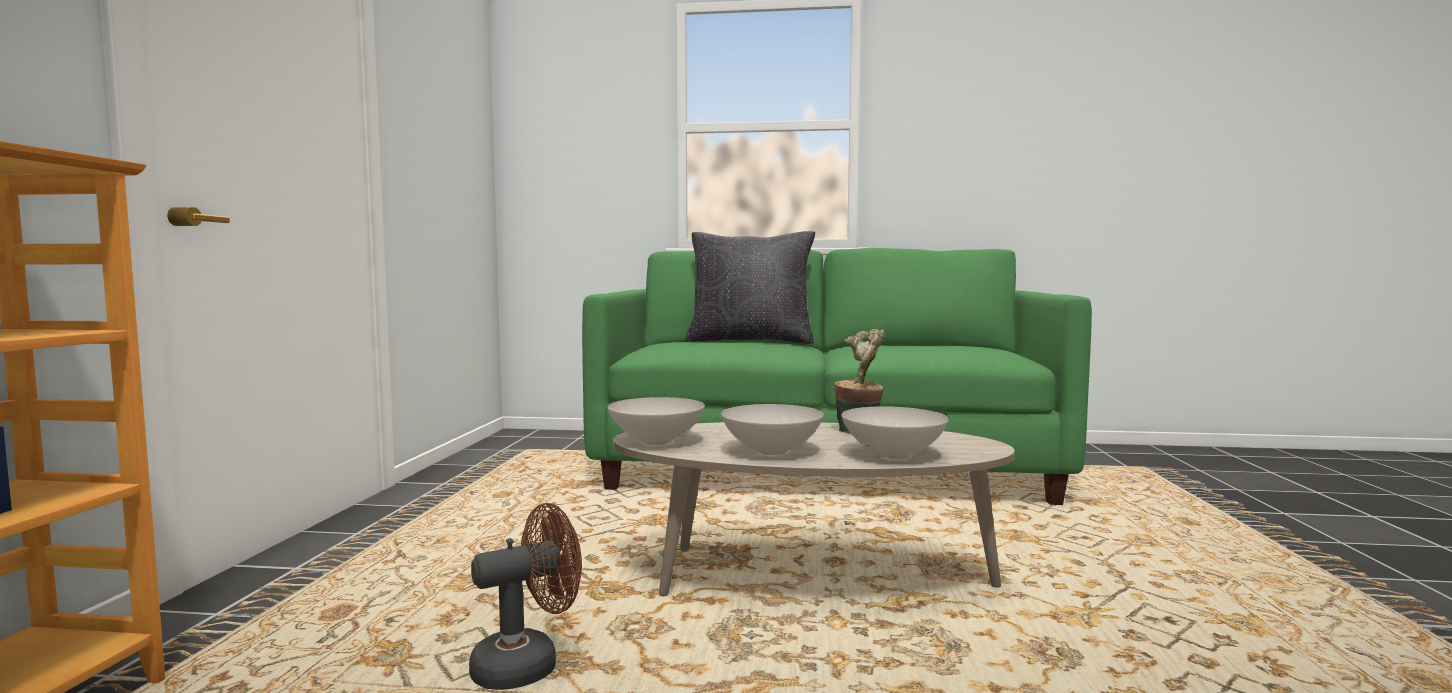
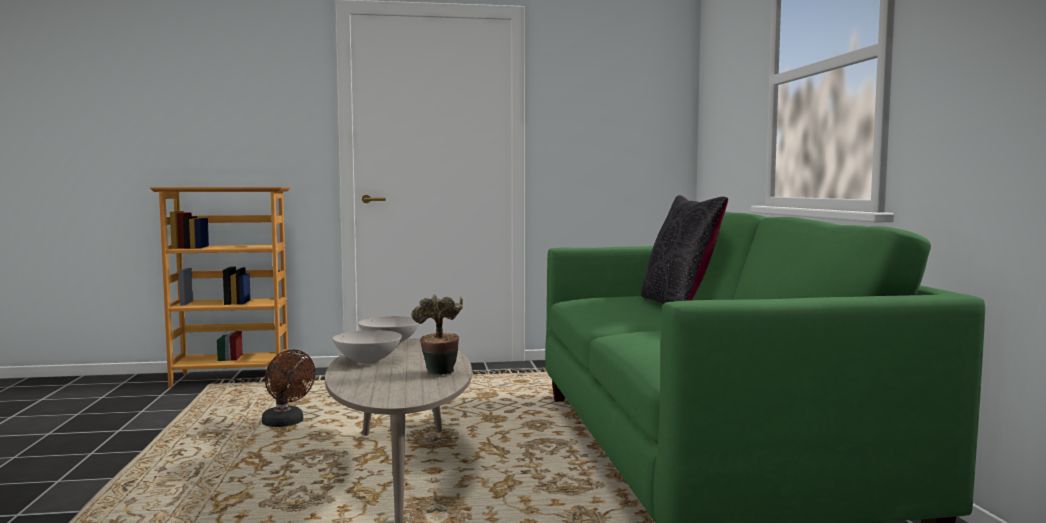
camera: 75 degrees right, 0 degrees up
(891, 454) = (361, 381): white bowl -> none

